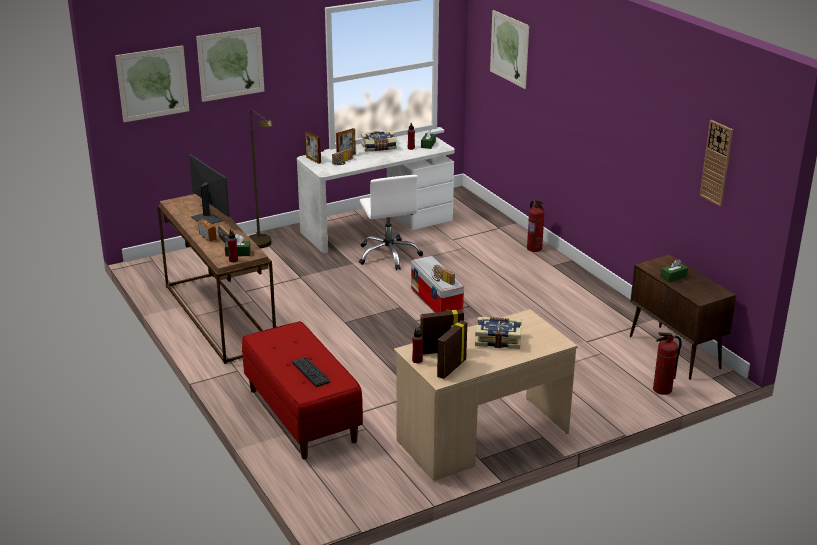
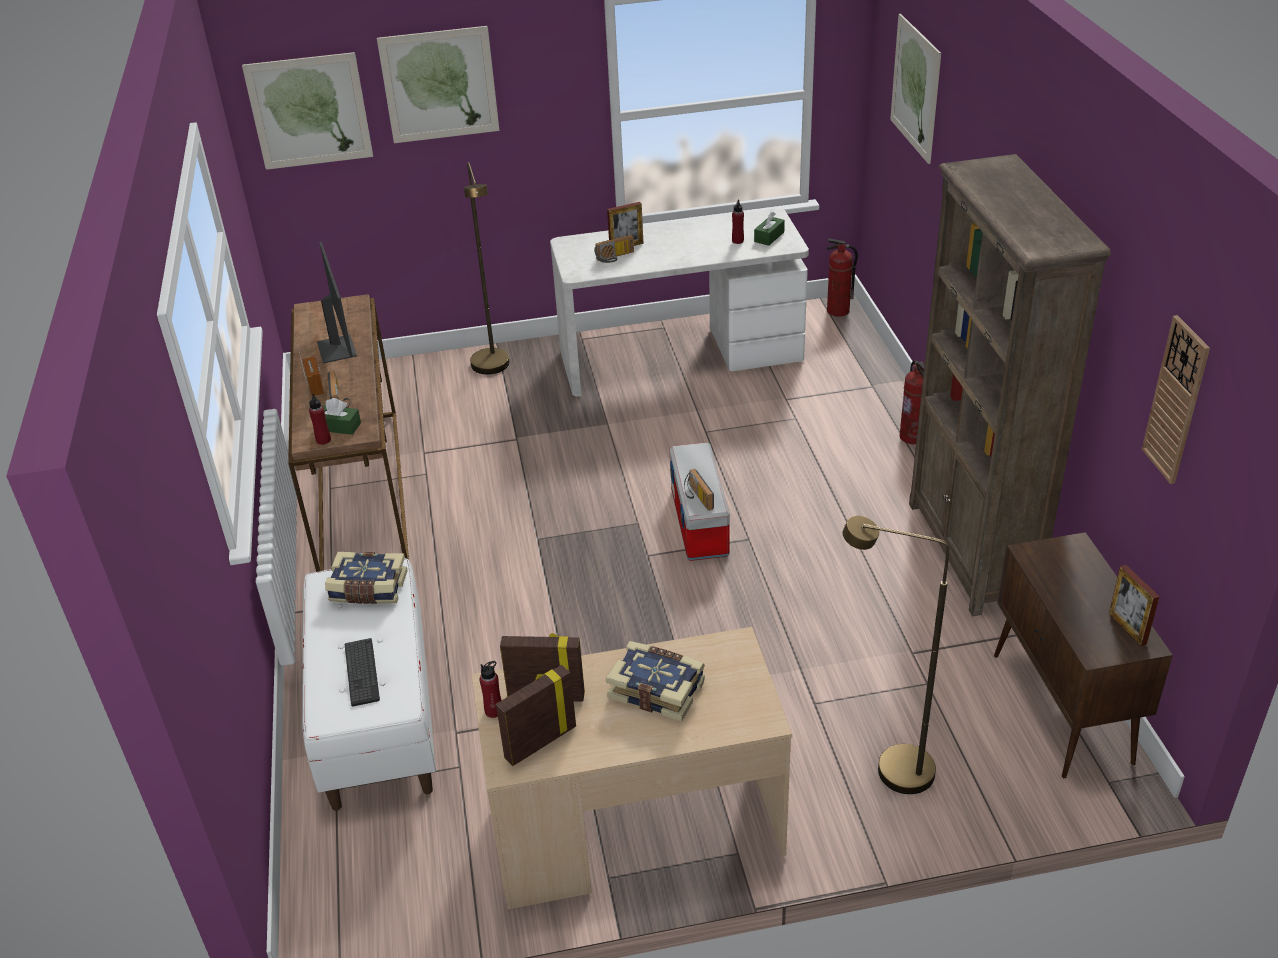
camera: 20 degrees right, 10 degrees up
(301, 415) = (377, 717): red bench -> white bench
(313, 160) = (572, 248): picture frame -> picture frame (1127, 628)
(379, 147) = (687, 233): book -> book (368, 589)
(389, 255) = (671, 415): white office chair -> none
(594, 295) = (971, 553): none -> brown bookcase
(601, 390) = (889, 769): none -> brown floor lamp
(662, 390) = (1001, 791): fire extinguisher -> fire extinguisher (837, 311)
(673, 277) = (1067, 589): green tissue box -> none

